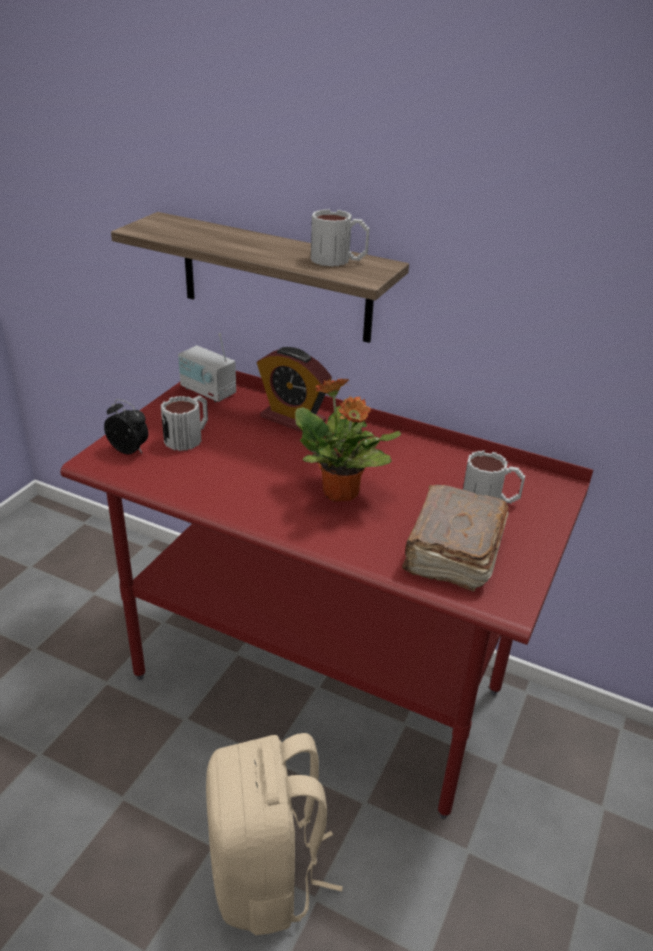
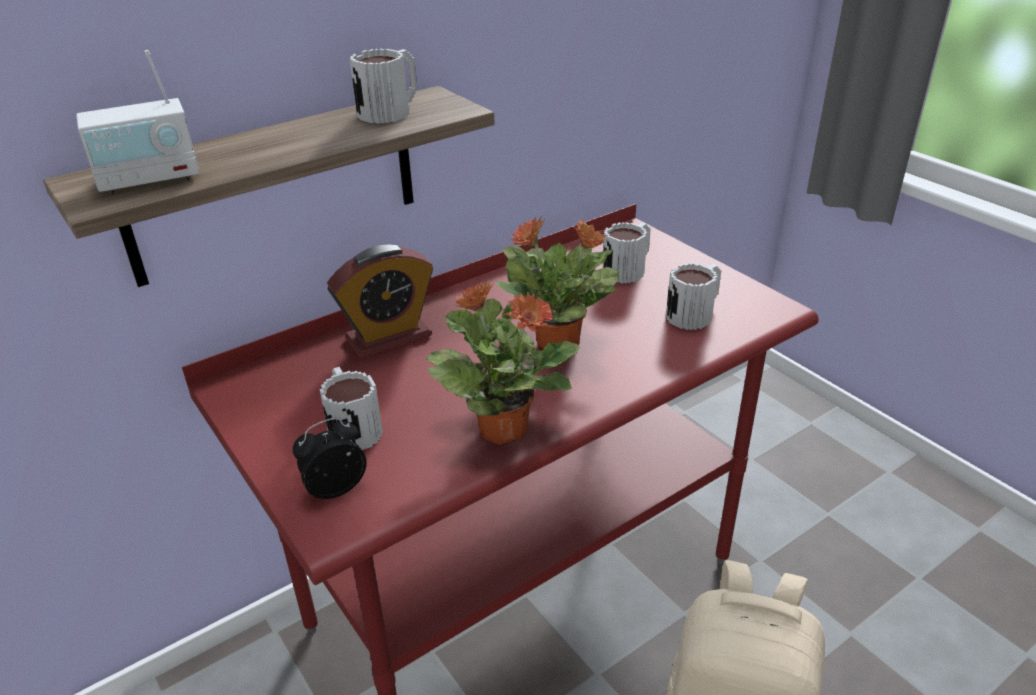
camera: 60 degrees left, 0 degrees up
(208, 391) = (256, 384): radio -> radio (149, 179)
(224, 494) = (502, 428): none -> potted plant
(452, 553) = (695, 313): brown book -> mug

